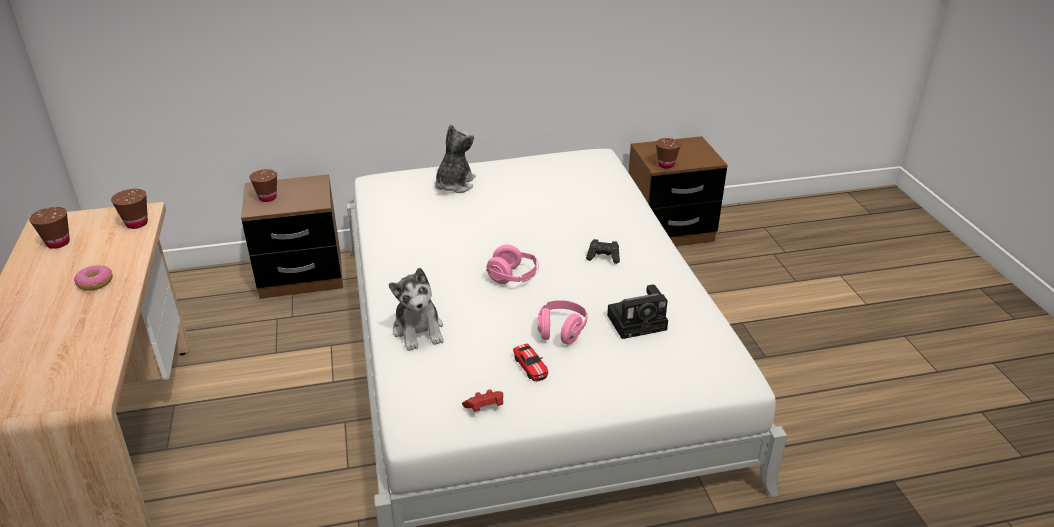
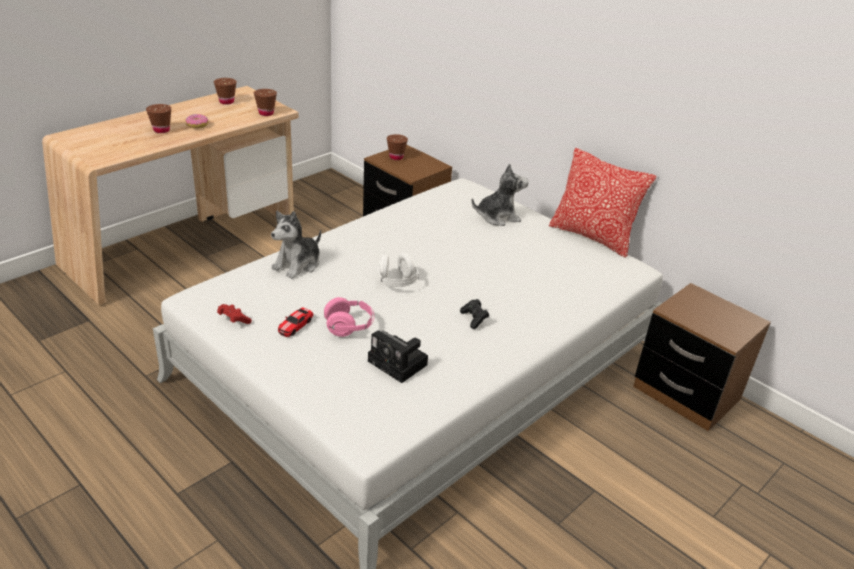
camera: 55 degrees right, 0 degrees up
(513, 277) = (396, 282): pink headphones -> white headphones
(535, 154) = (592, 237): none -> pillow
(666, 165) = (679, 313): brown cup -> brown cup (161, 130)

